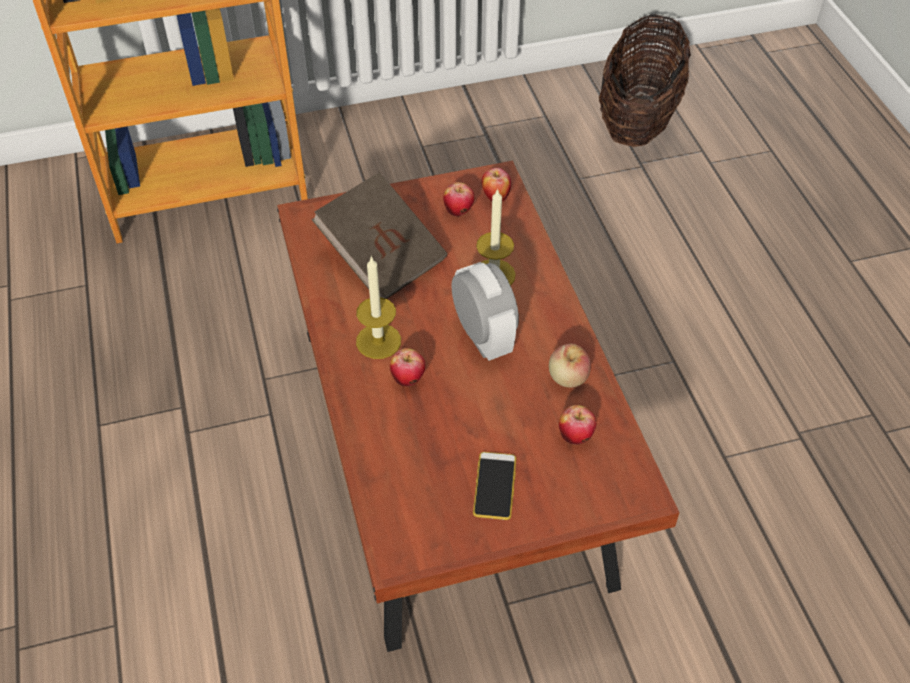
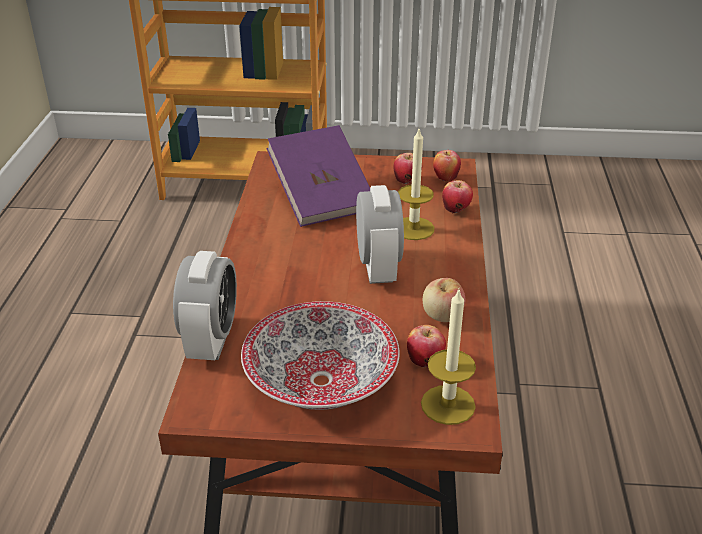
camera: 20 degrees right, 15 degrees down
(368, 473) = (211, 341): none -> alarm clock
(378, 341) = (282, 251): candle -> candle (448, 405)
(382, 257) = (322, 198): brown book -> purple book
(408, 379) = (291, 283): apple -> apple (456, 210)
(494, 486) = (322, 381): phone -> bowl
(638, 121) = (636, 202): basket -> none

